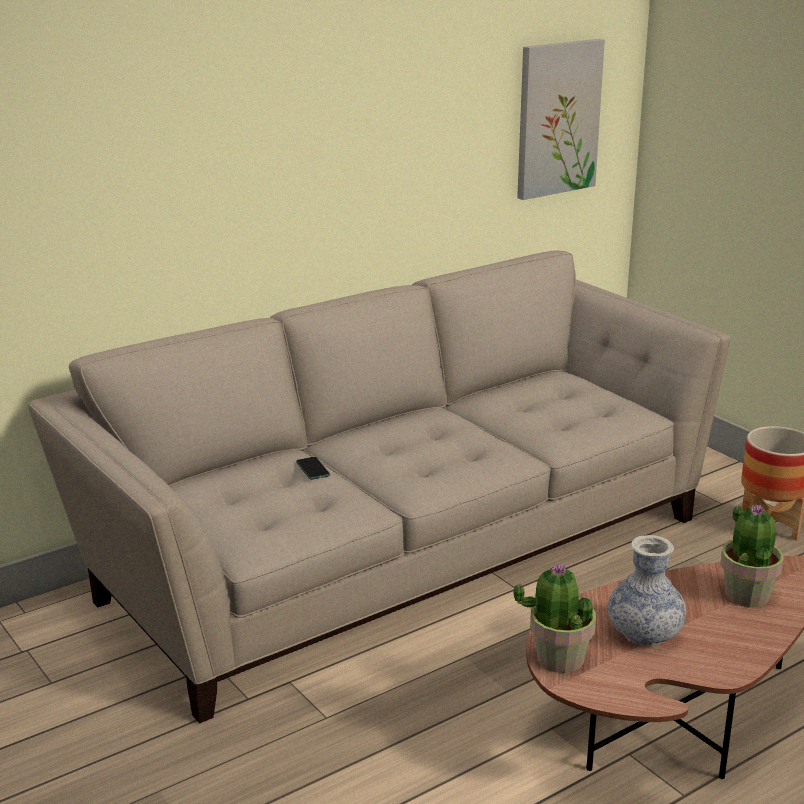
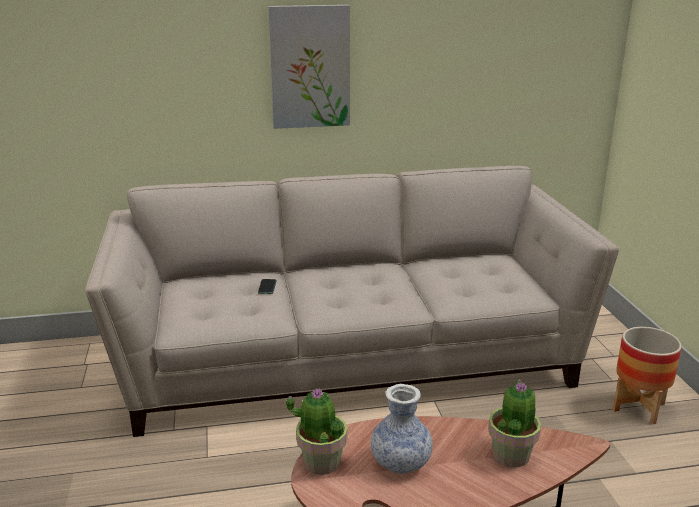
camera: 25 degrees right, 0 degrees up
(557, 118) = (539, 67): picture -> picture (310, 67)

